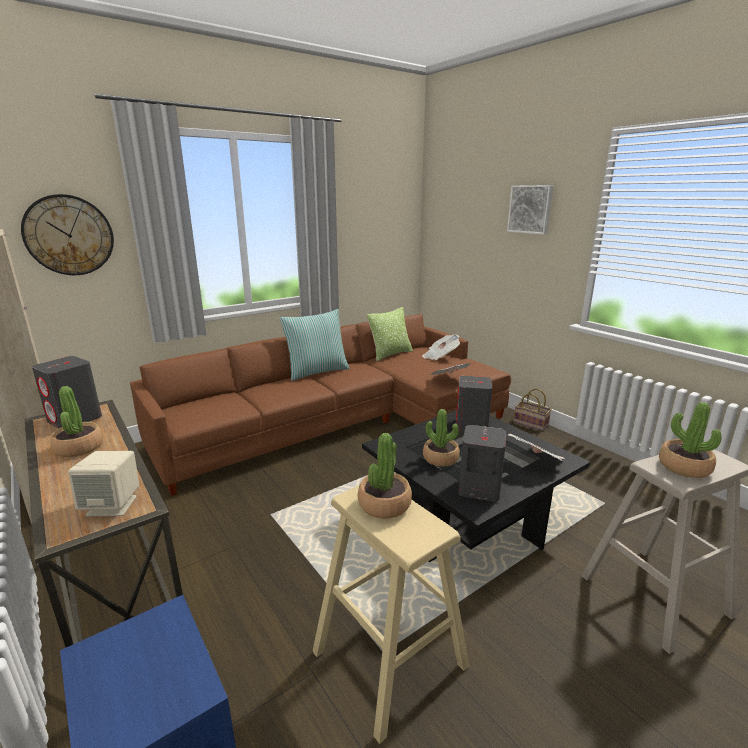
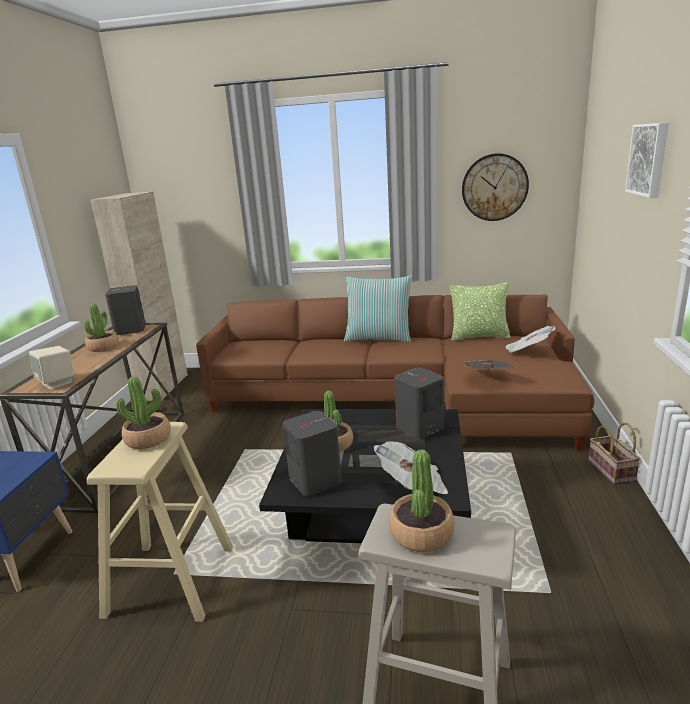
camera: 45 degrees right, 0 degrees up
(69, 235) = (201, 195): wall clock -> wall clock (494, 187)

